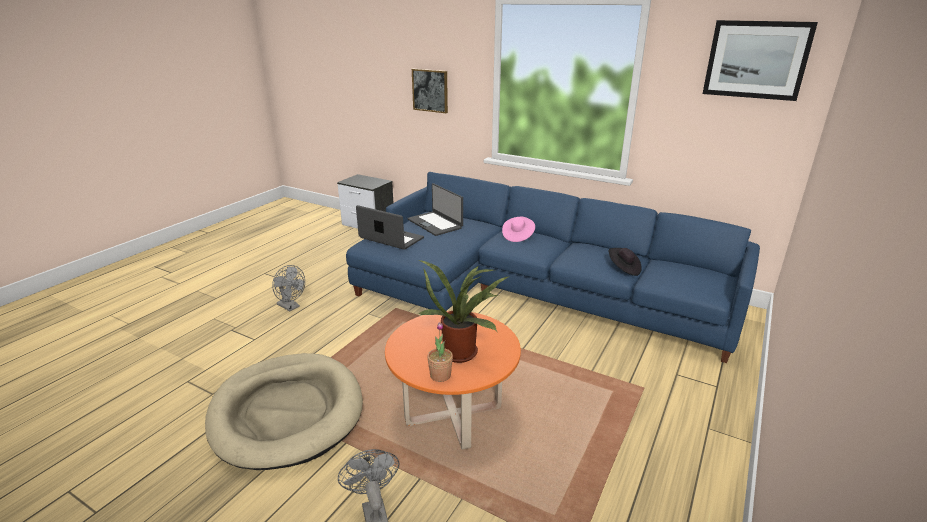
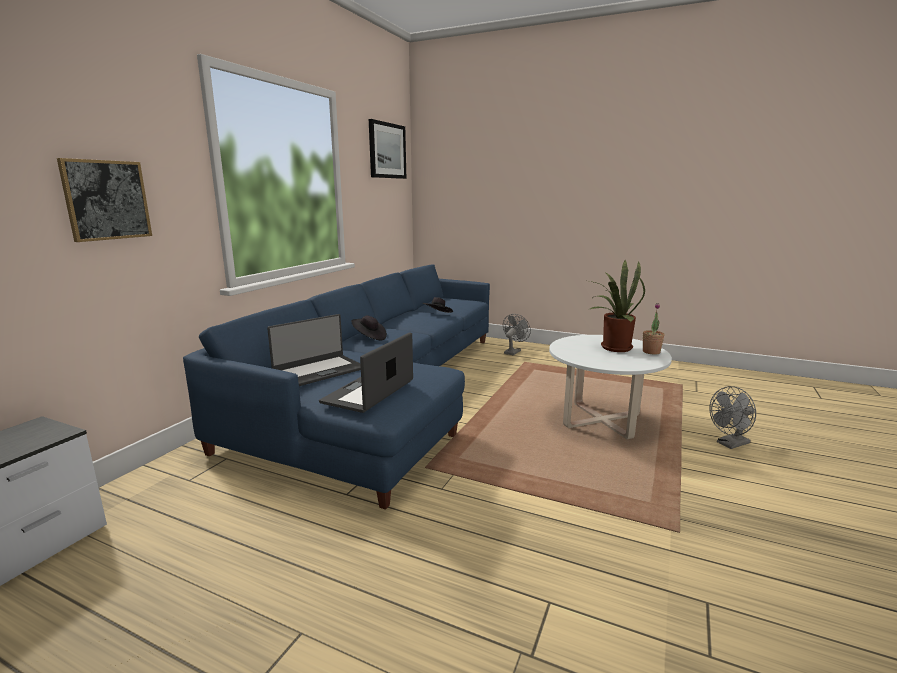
camera: 95 degrees left, 10 degrees down
(287, 412) = (677, 513): beige dog bed -> none
(291, 307) = (428, 582): grey fan -> grey fan (513, 351)
(453, 415) = (601, 421): orange coffee table -> white coffee table
(517, 236) = (369, 337): pink hat -> black hat

